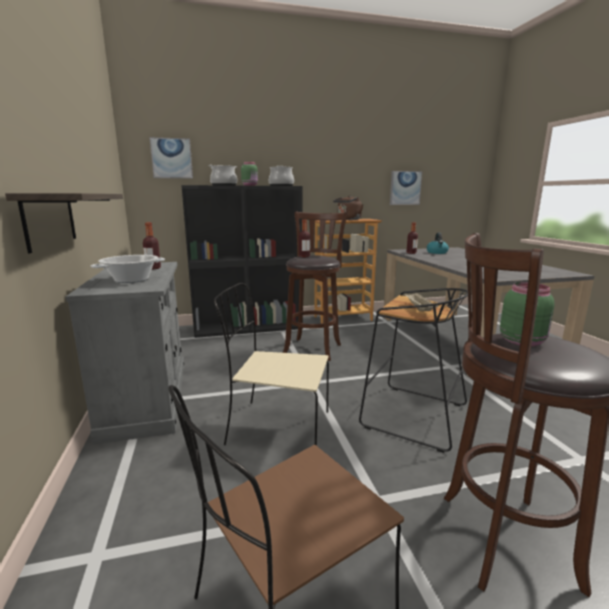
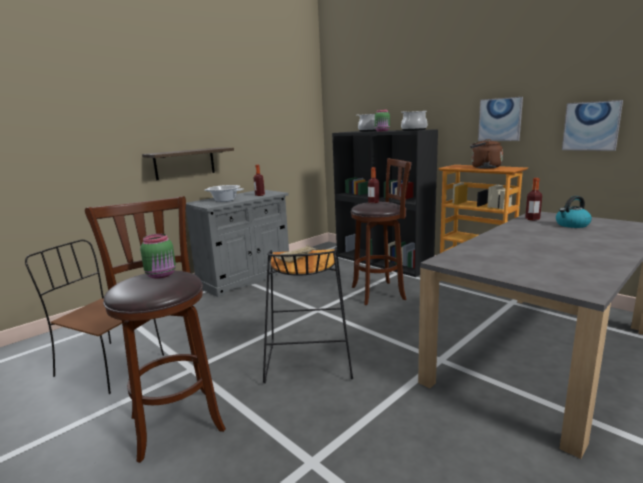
camera: 60 degrees right, 0 degrees up
(171, 158) = (349, 109): picture -> picture (500, 119)
(276, 428) = (245, 318): beige chair -> none

